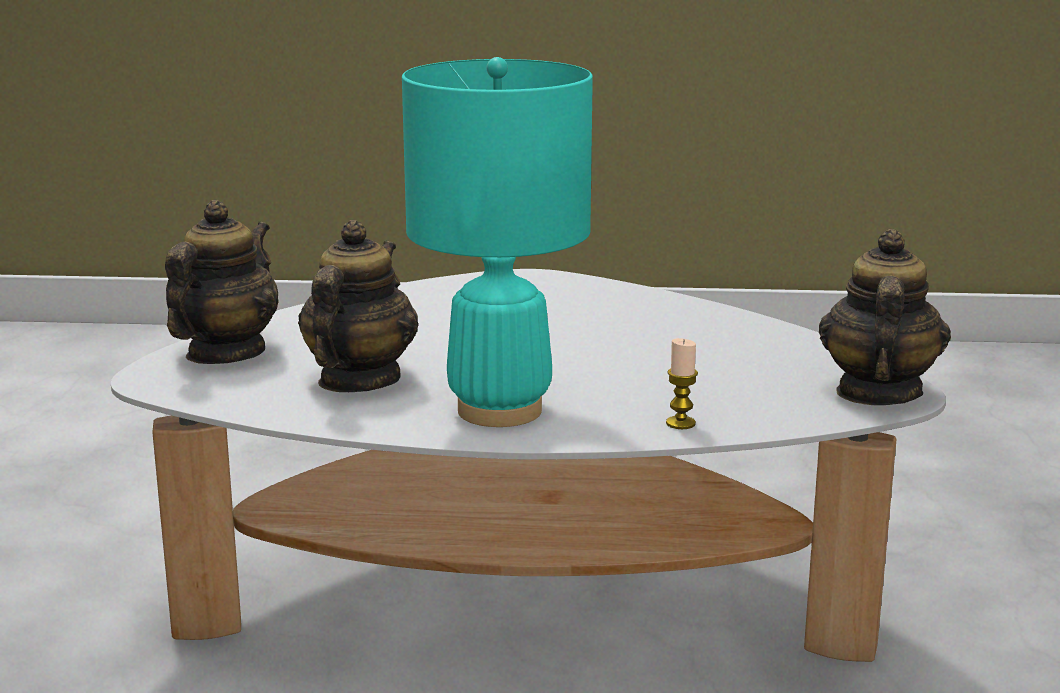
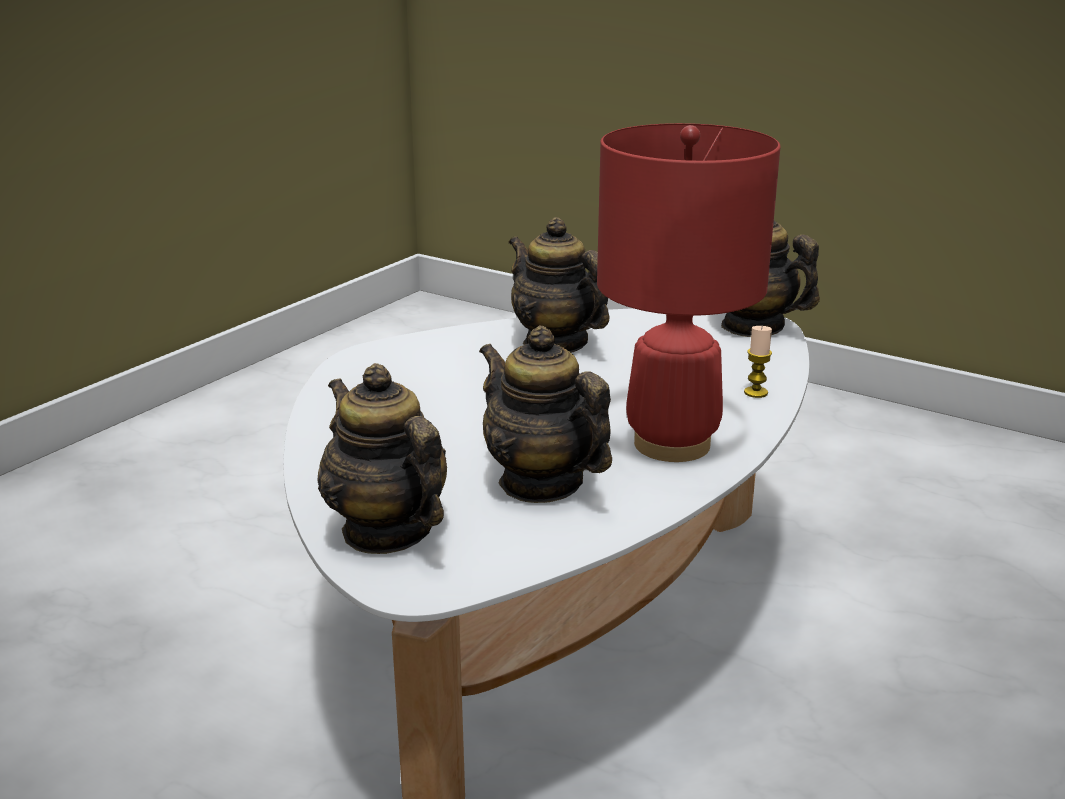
camera: 60 degrees left, 5 degrees up
(500, 411) = (672, 444): turquoise table lamp -> red table lamp
(671, 327) = (555, 343): none -> teapot

